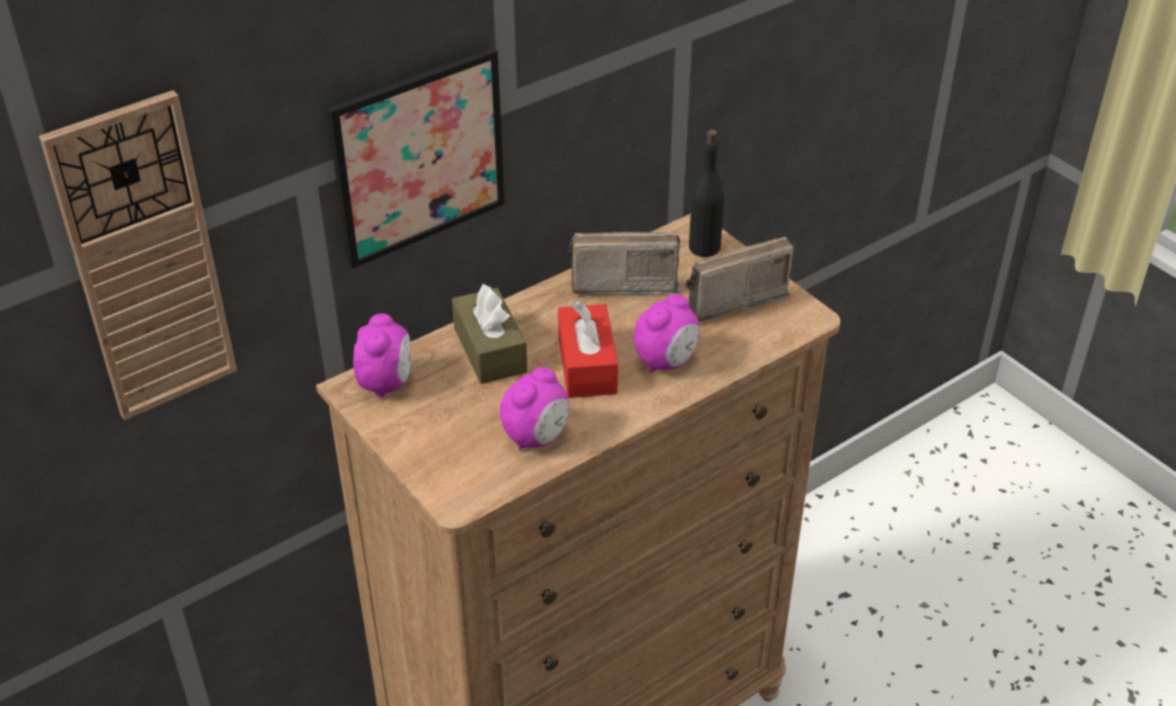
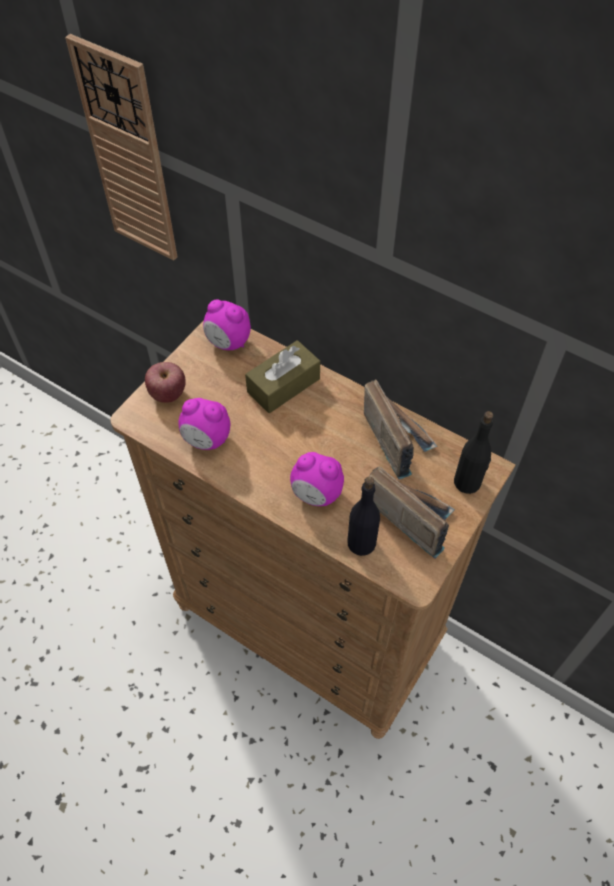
camera: 70 degrees right, 15 degrees up
(386, 383) = (228, 342): alarm clock -> alarm clock turned 45 degrees clockwise
(419, 157) = (302, 238): picture -> none
(438, 459) = (168, 393): none -> apple
(587, 365) = (291, 446): red tissue box -> none
(746, 343) = (361, 542): none -> black bottle

